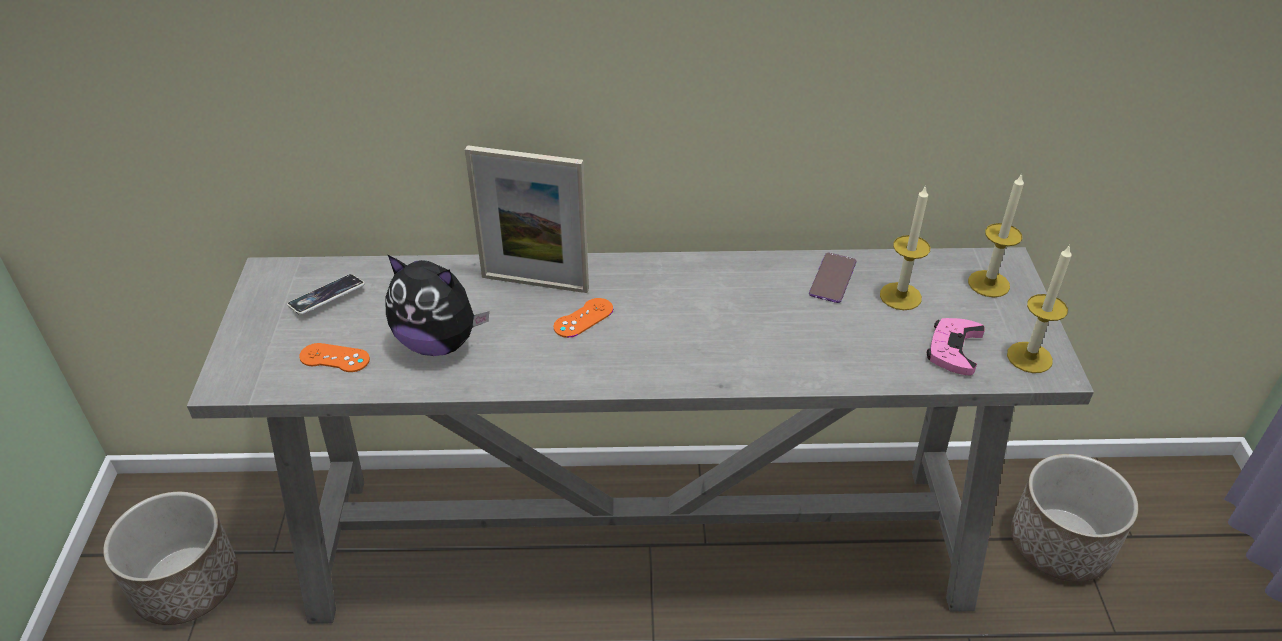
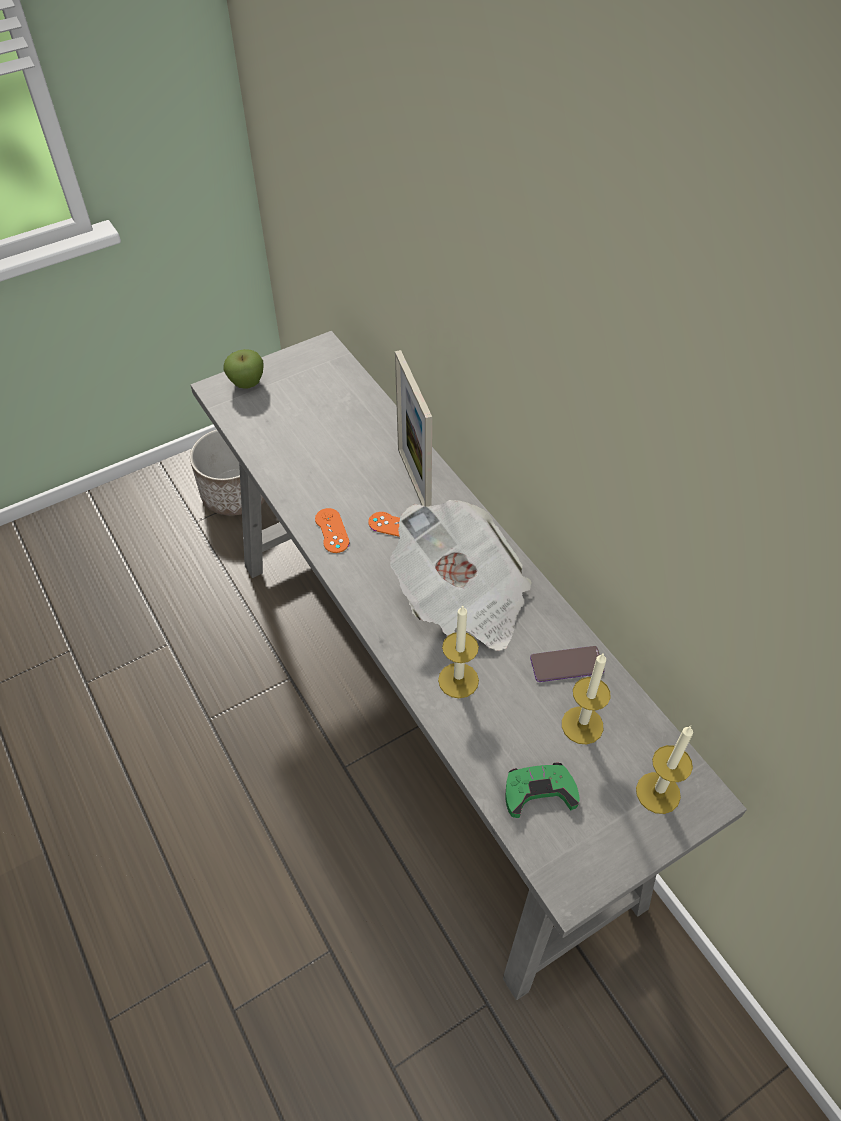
camera: 60 degrees right, 10 degrees up
(249, 354) = (247, 383): none -> apple
(327, 298) = (320, 387): phone -> none
(334, 358) = (269, 422): orange game controller -> orange game controller (332, 530)
(438, 342) = (317, 463): plush toy -> none
(710, 310) = (462, 597): none -> newspaper
(953, 349) = (539, 792): pink game controller -> green game controller
(1029, 357) = (573, 860): candle -> candle (458, 680)
(1060, 544) = (644, 1059): planter -> none

